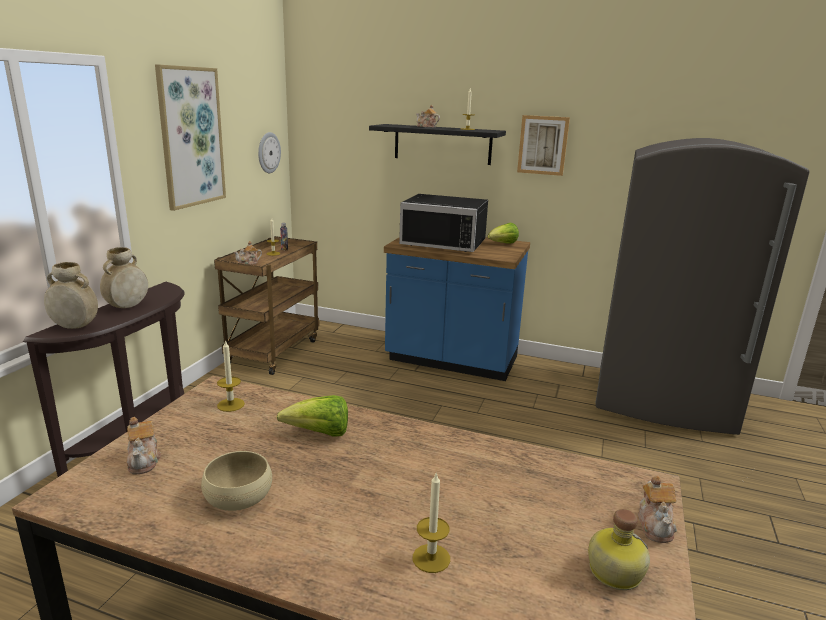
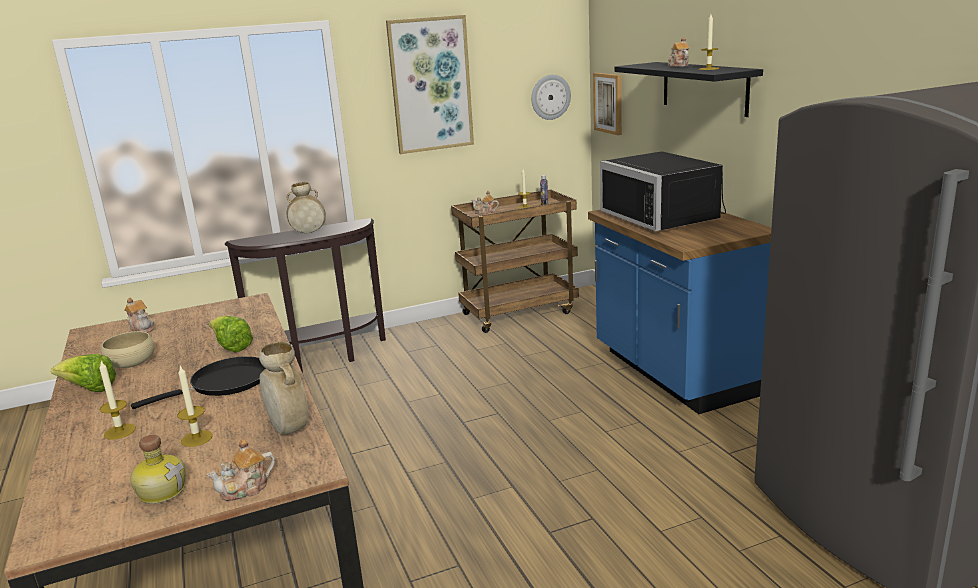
camera: 50 degrees right, 0 degrees up
(74, 327) = (256, 240): beige vase -> beige vase (288, 429)
(144, 460) = (142, 328): teapot -> teapot turned 75 degrees counterclockwise
(230, 405) = (234, 313): candle -> candle (196, 438)
(406, 464) = (225, 383): none -> black frying pan
(502, 244) = (733, 228): lettuce -> lettuce (89, 389)
(543, 145) = (802, 90): picture -> picture (609, 103)

